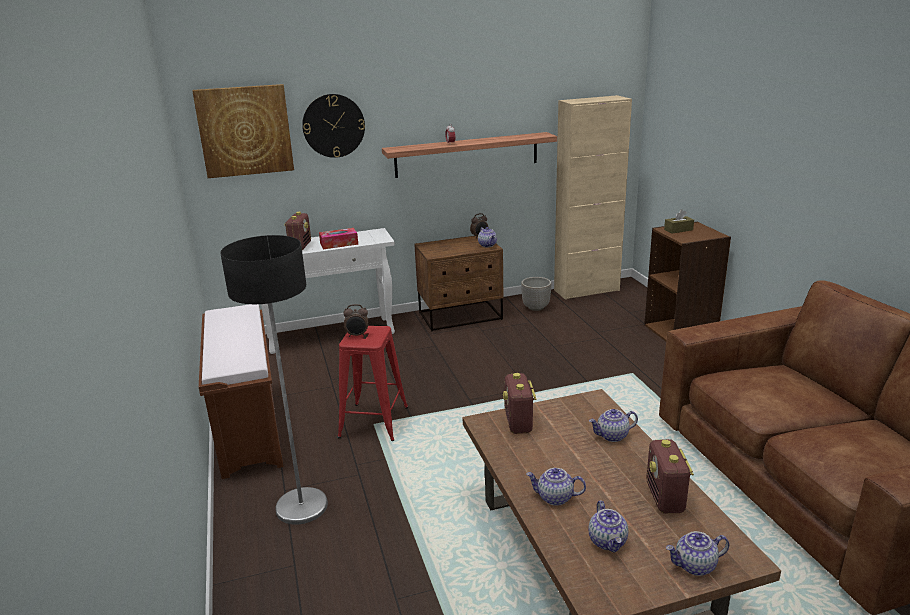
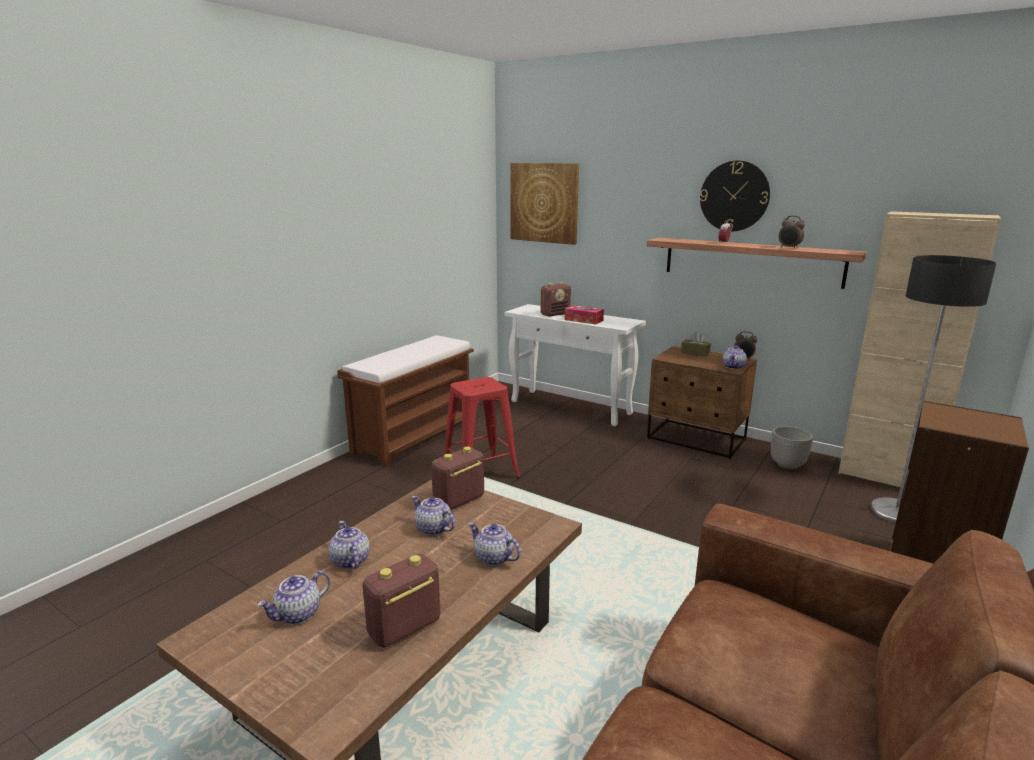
camera: 50 degrees right, 5 degrees down
(302, 506) = (347, 494): floor lamp -> floor lamp (897, 512)
(333, 126) = (616, 208): wall clock -> wall clock (734, 196)
(357, 335) = (473, 383): alarm clock -> alarm clock (789, 248)
(678, 230) = (957, 414): brown tissue box -> brown tissue box (695, 353)
(695, 566) = (289, 688): teapot -> teapot (432, 529)

